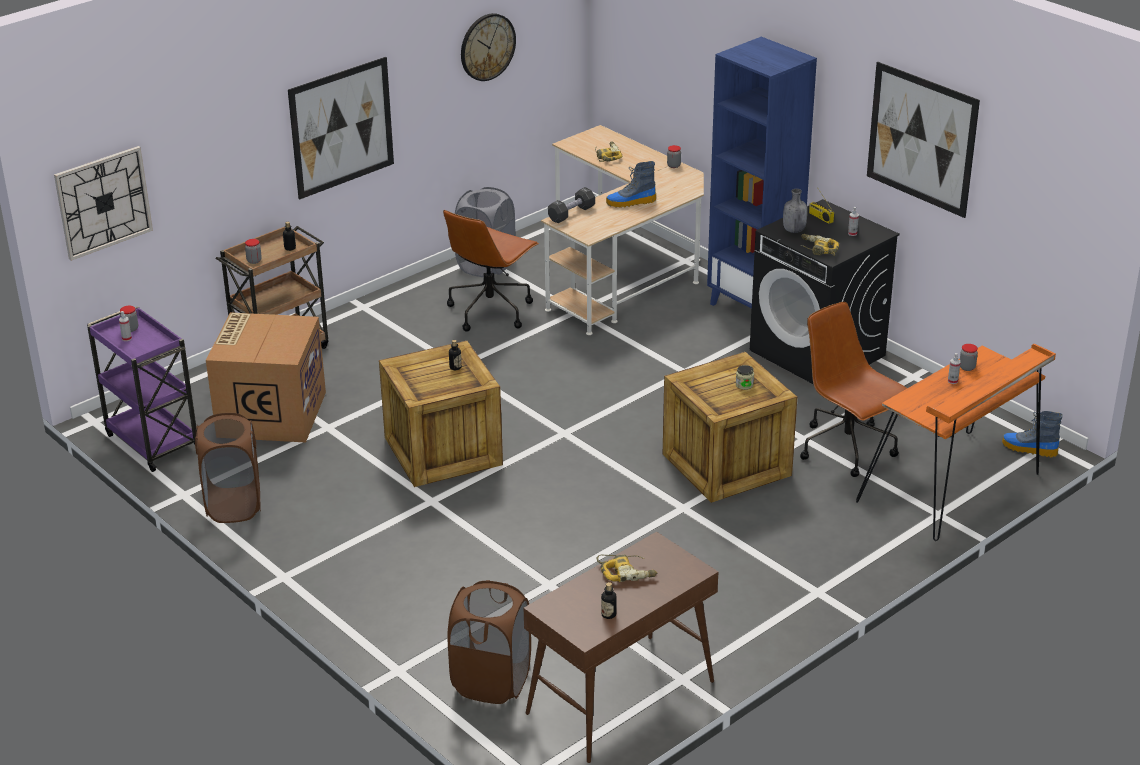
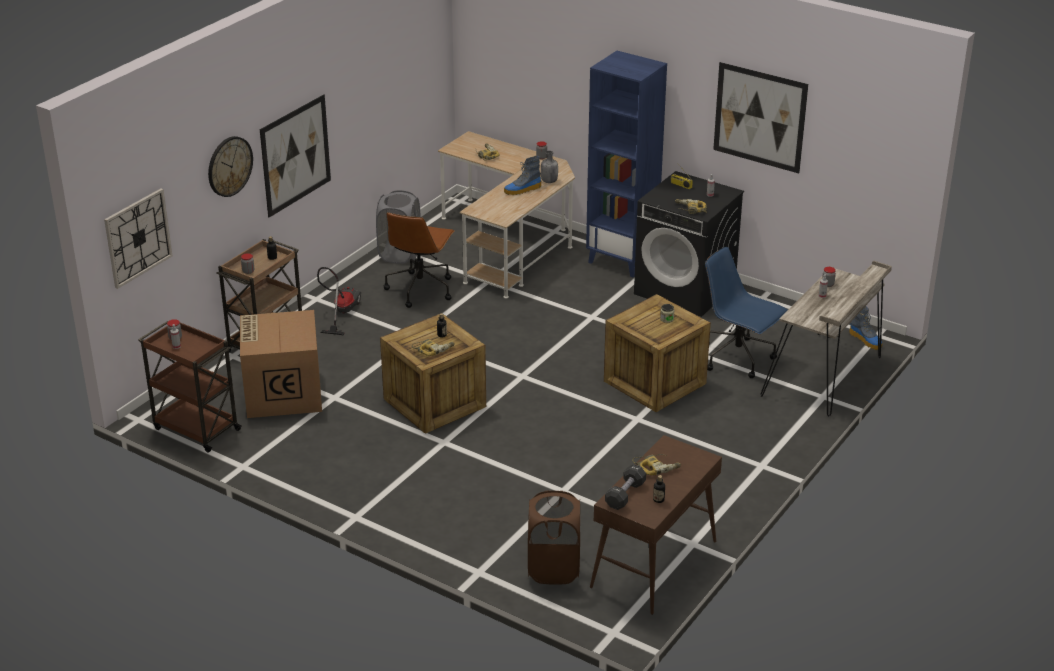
camera: 15 degrees left, 0 degrees up
(152, 441) = (195, 428): purple cart -> brown cart
(233, 505) = (288, 468): brown laundry basket -> none
(384, 327) = (341, 312): none -> vacuum cleaner
(437, 383) = (434, 349): none -> power drill
(487, 46) = (389, 78): wall clock -> wall clock (229, 166)
(571, 214) = (481, 204): black dumbbell -> black dumbbell (625, 495)
(793, 230) = (665, 197): grey bottle -> grey bottle (549, 181)
(848, 449) = (738, 358): brown office chair -> blue office chair
(953, 488) = (825, 376): orange desk -> beige desk
(1028, 449) = (866, 340): boot -> boot turned 135 degrees counterclockwise

